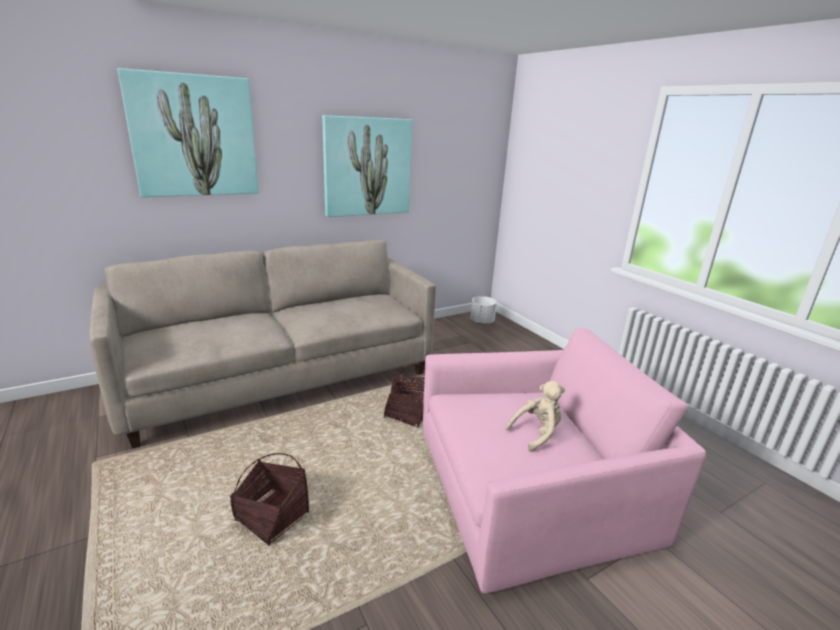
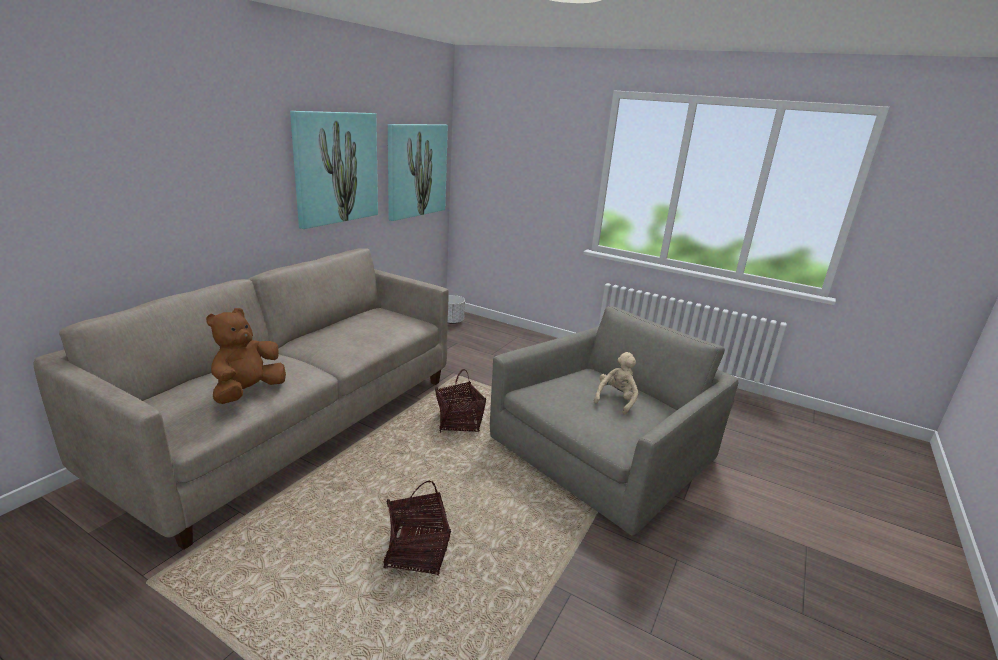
camera: 30 degrees left, 0 degrees up
(194, 136) = (150, 142): picture -> picture (416, 170)
(210, 339) = (248, 392): none -> brown plush toy
(531, 491) = (604, 453): pink armchair -> grey armchair

